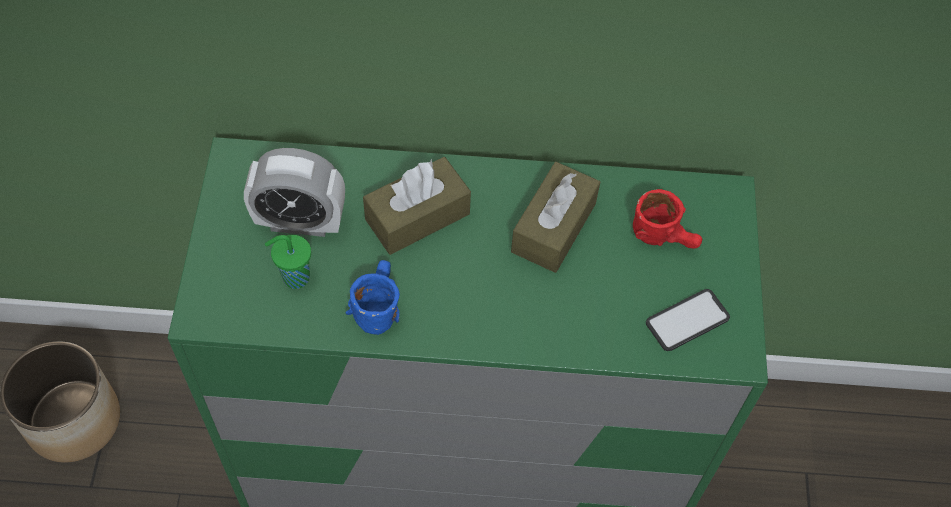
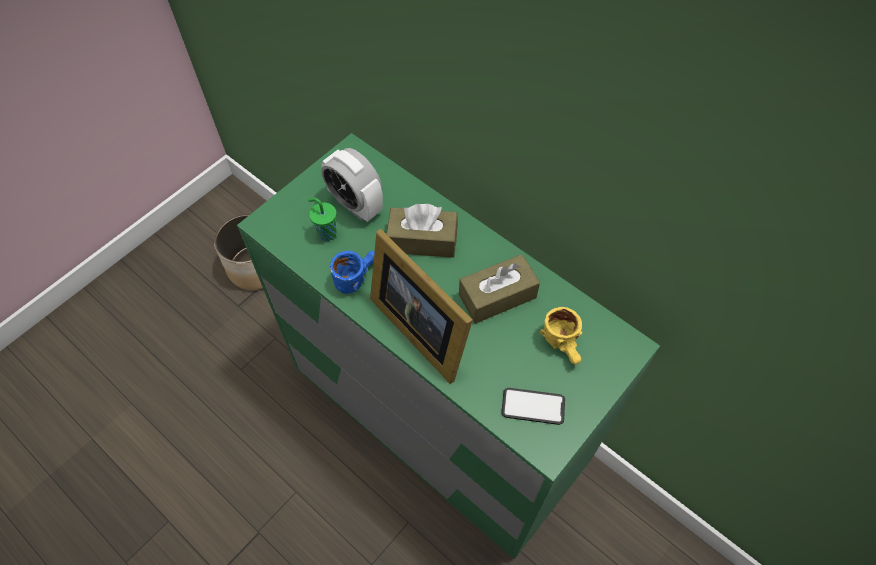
camera: 40 degrees right, 0 degrees up
(499, 314) = (420, 326): none -> picture frame
(665, 236) = (564, 345): red mug -> yellow mug

